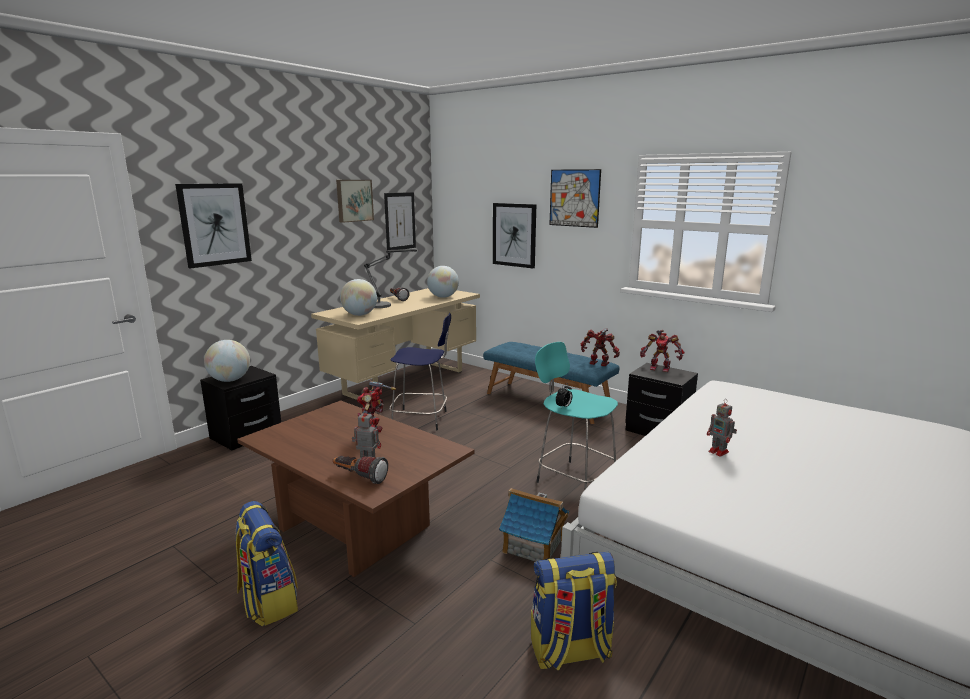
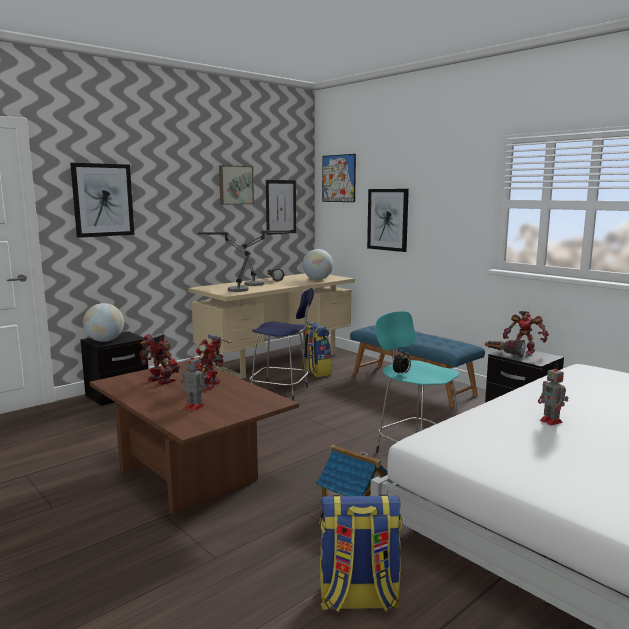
camera: 10 degrees right, 5 degrees down
(268, 600) = (90, 525): backpack -> backpack (315, 372)
(359, 315) = (231, 290): globe -> table lamp
(359, 477) = (181, 416): flashlight -> flashlight (504, 354)
(574, 198) = (444, 181): picture -> picture (338, 178)
(599, 364) = (462, 345): toy robot -> toy robot (160, 381)

